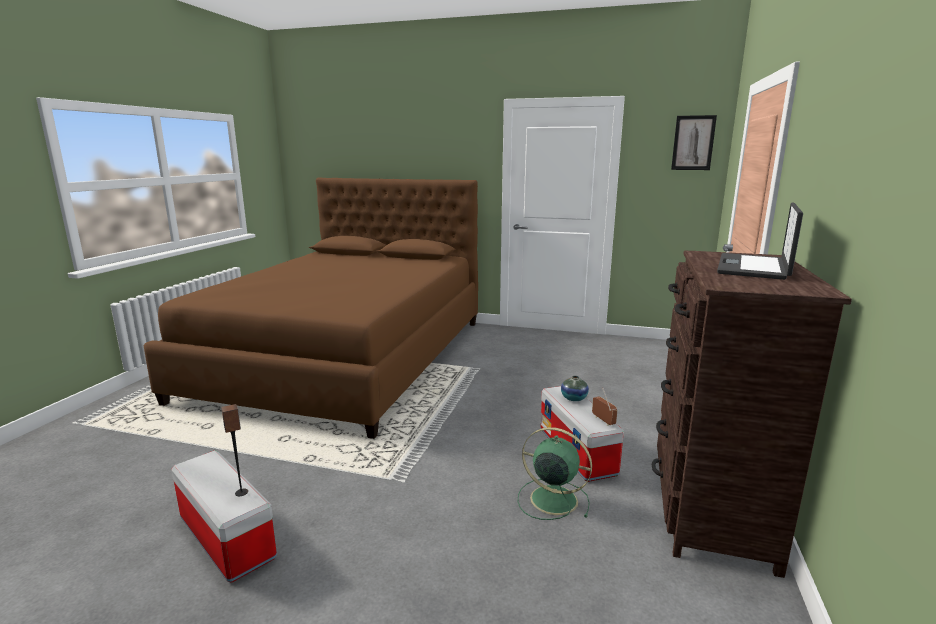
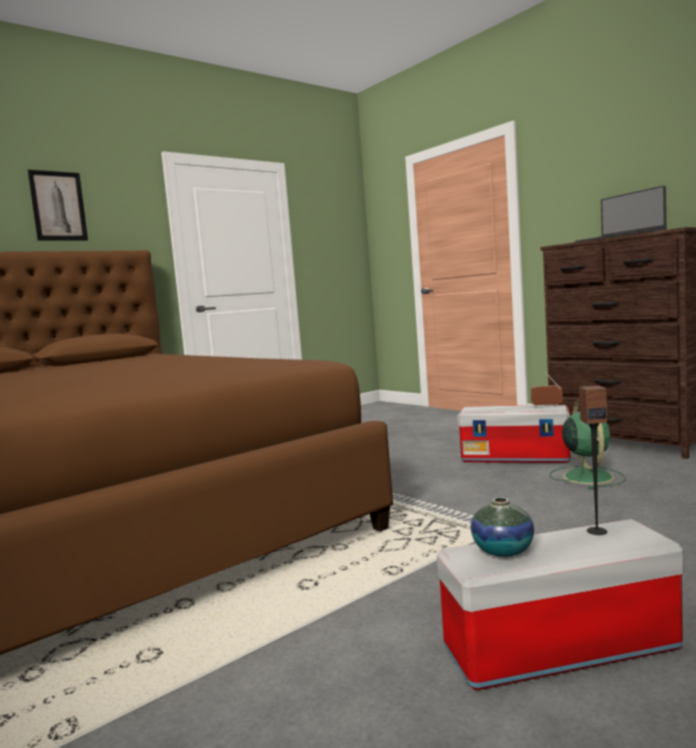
camera: 55 degrees left, 10 degrees down
(551, 499) = (587, 476): green fan -> green fan turned 120 degrees clockwise
(574, 398) = (494, 408): vase -> vase (503, 551)
(693, 143) = (342, 213): picture -> picture (58, 206)

